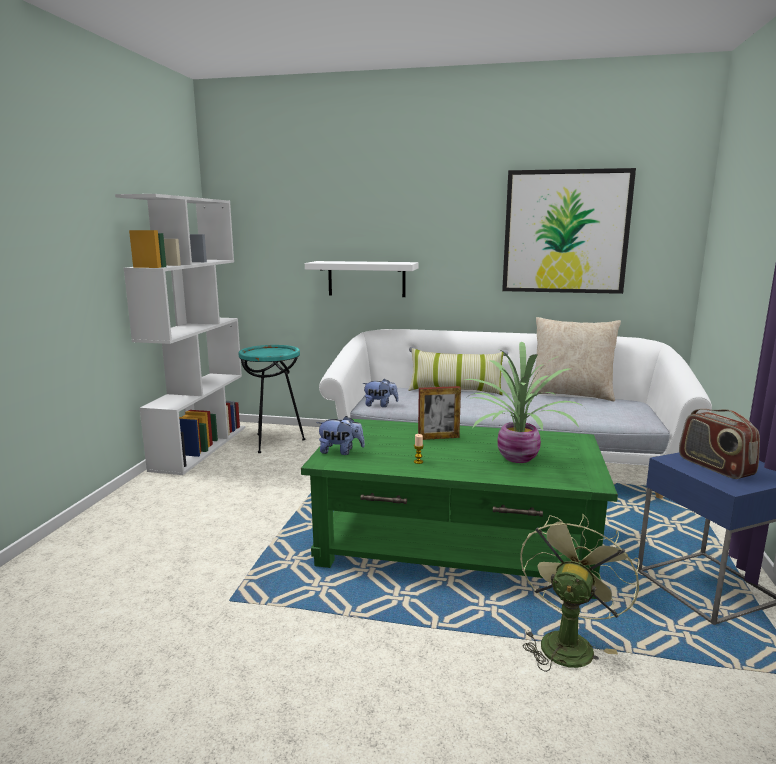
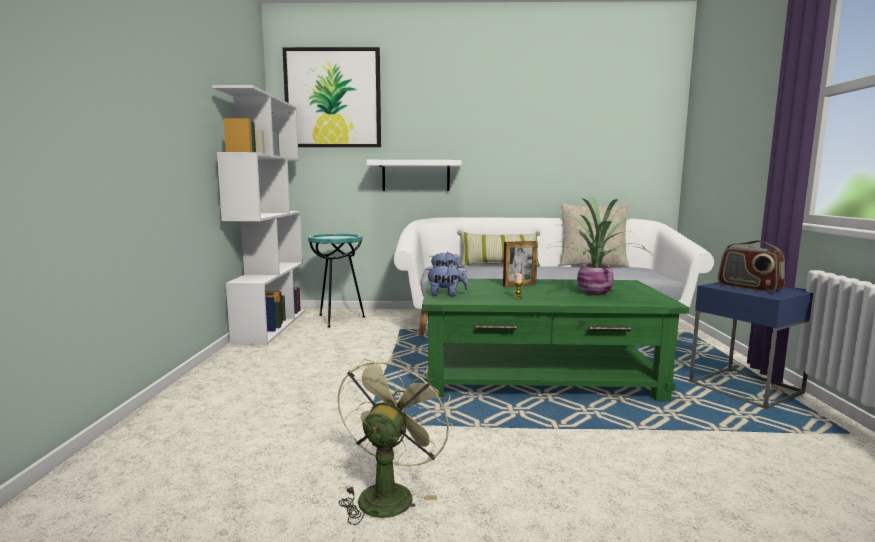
camera: 10 degrees left, 5 degrees down
(565, 232) = (579, 136): picture -> picture (333, 98)
(567, 641) = (666, 428): green fan -> green fan (388, 493)

